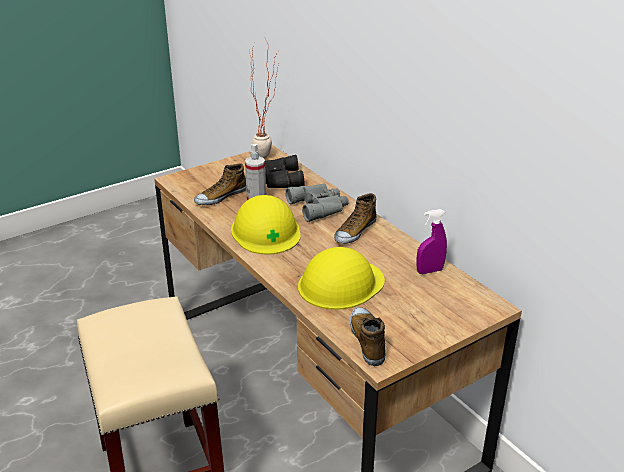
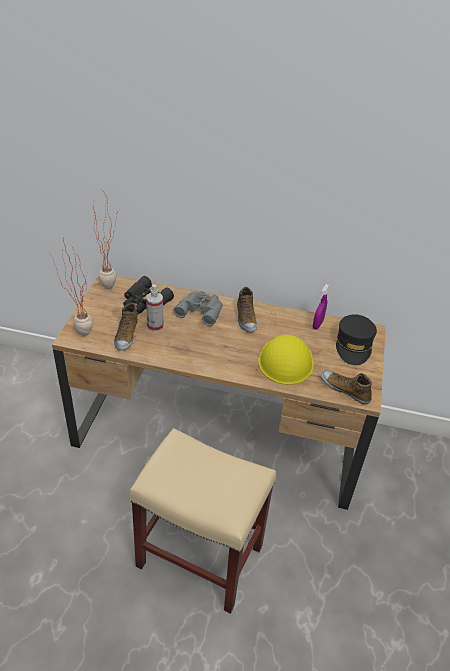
camera: 45 degrees left, 10 degrees up
(187, 178) = (79, 332): none -> potted plant
(266, 231) = (194, 347): yellow hard hat -> none
(445, 308) = (354, 345): none -> black cap

